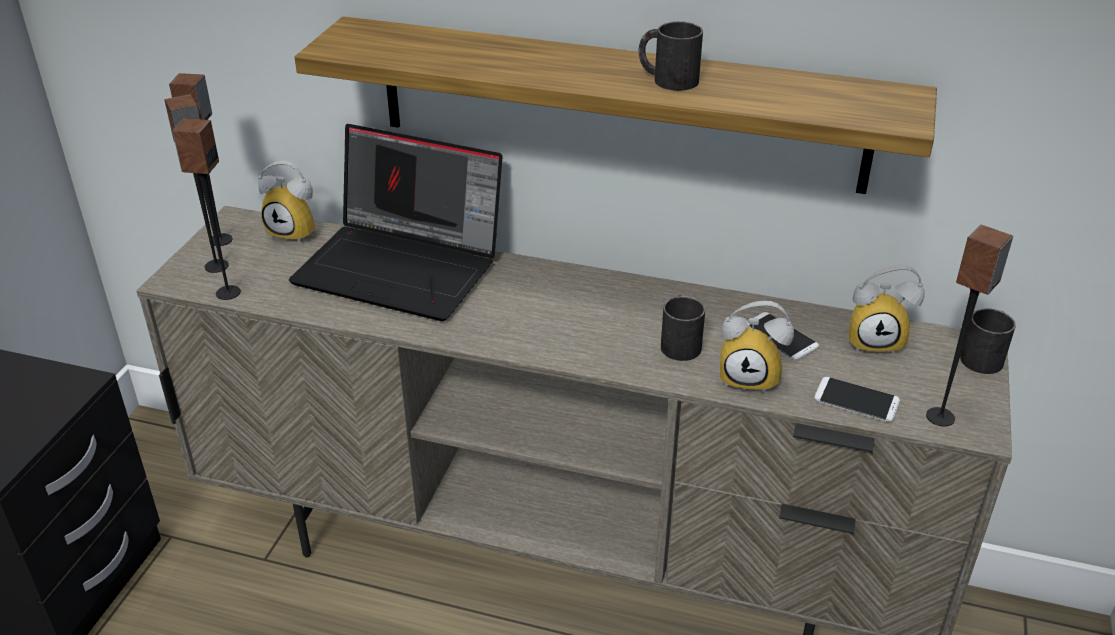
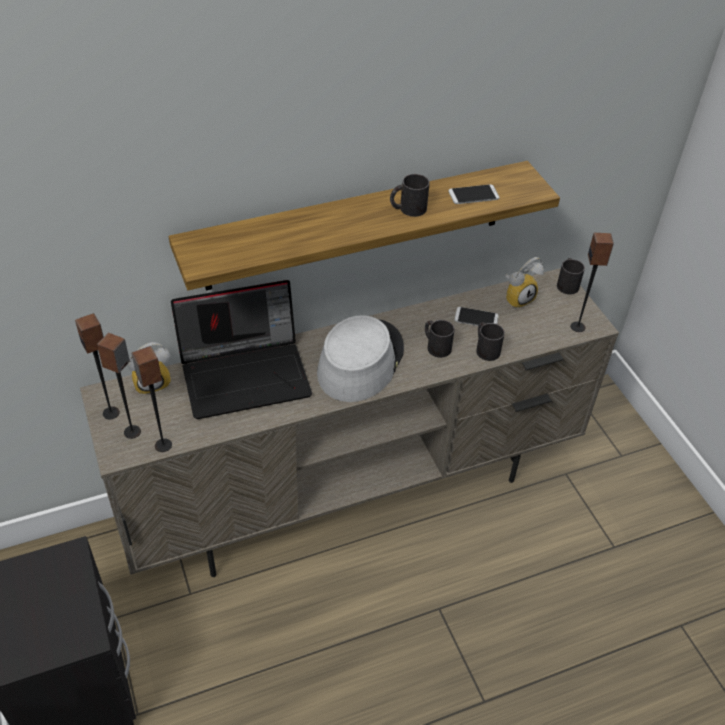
camera: 40 degrees left, 10 degrees up
(554, 314) = (360, 361): none -> grey hat
(751, 377) = (485, 348): alarm clock -> black mug
(856, 400) = (539, 336): phone -> phone (473, 195)

